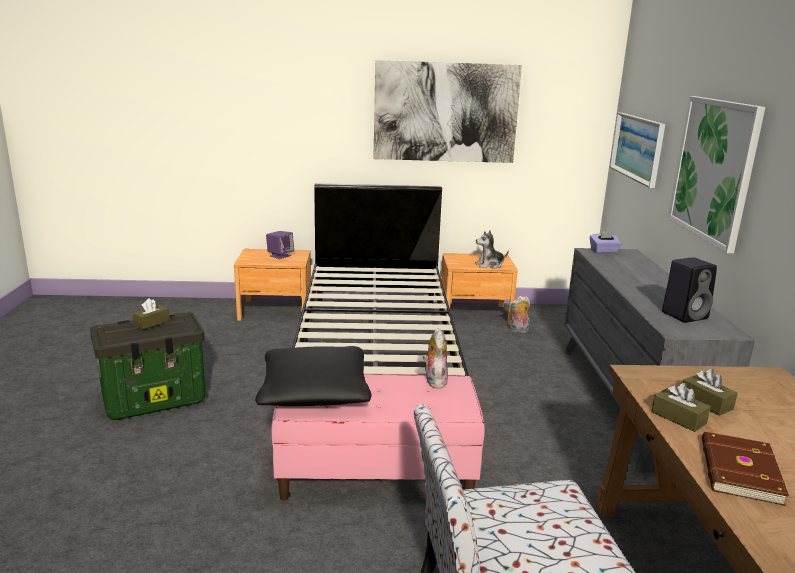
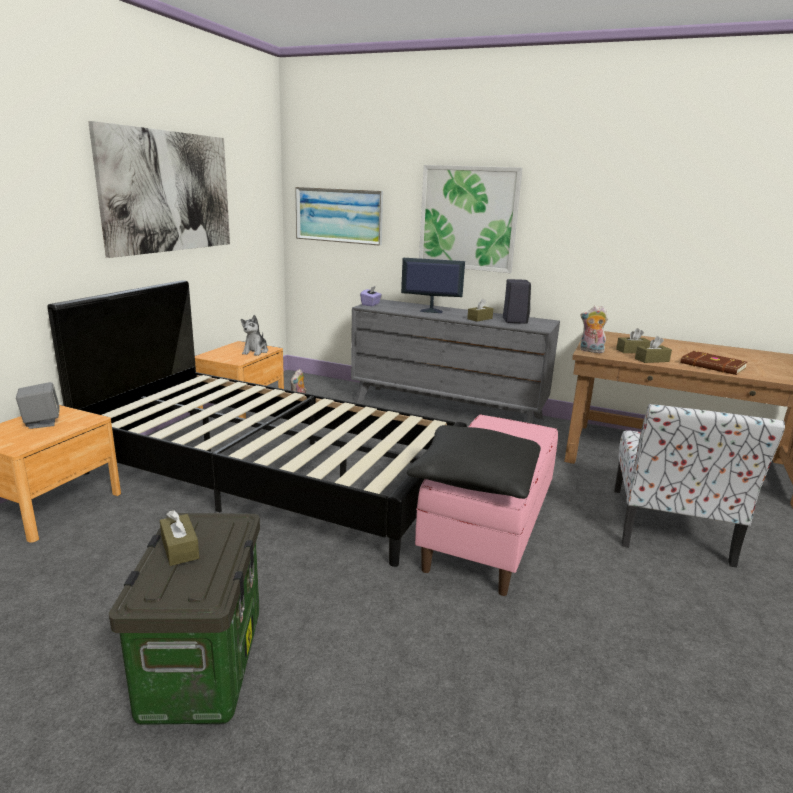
camera: 65 degrees left, 0 degrees up
(280, 255) = (41, 423): purple speaker -> grey speaker
(434, 381) = (482, 427): plush toy -> plush toy (590, 351)
(634, 275) = (430, 311): none -> monitor
(651, 298) = (479, 319): none -> brown tissue box

